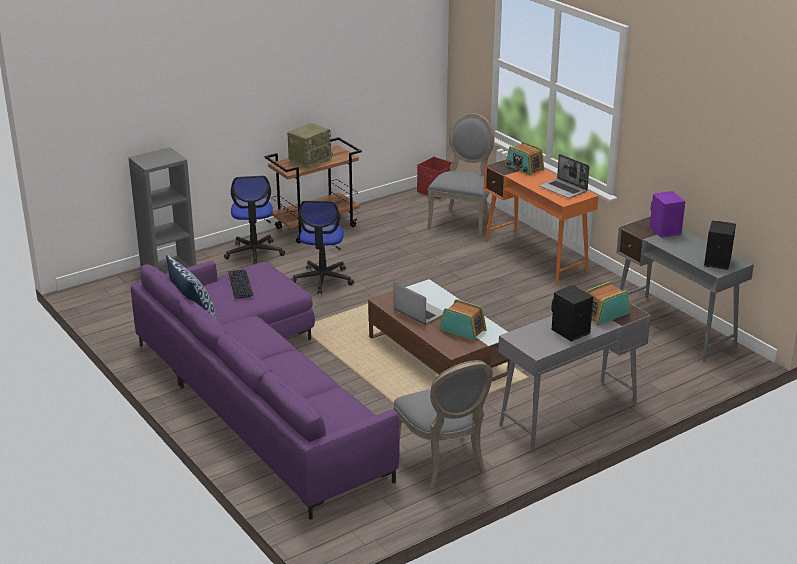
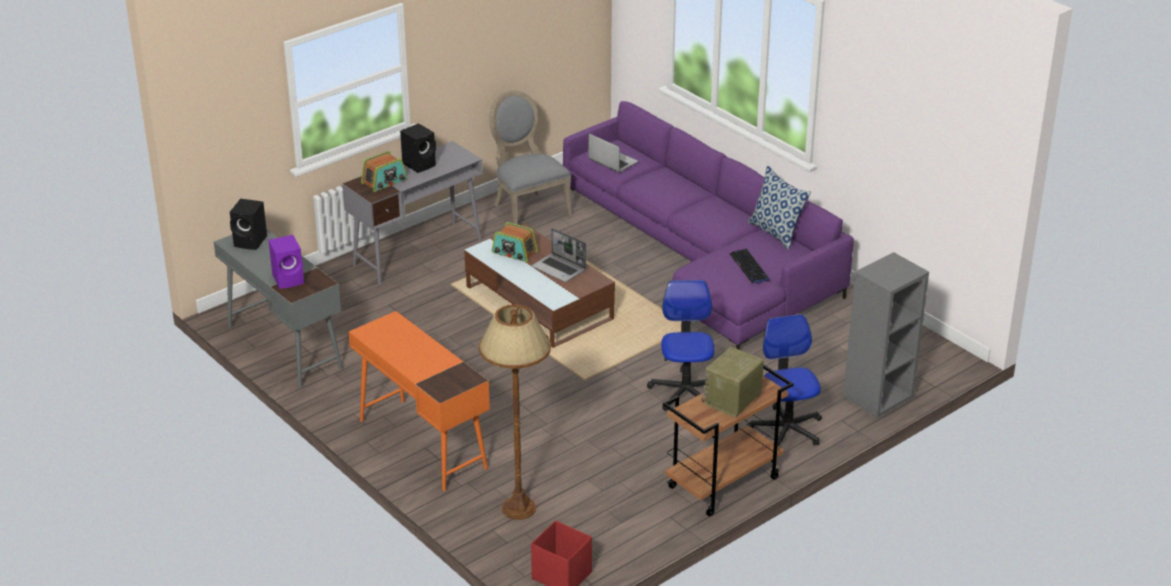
camera: 175 degrees right, 5 degrees up
(462, 221) = (518, 508): grey chair -> brown floor lamp
(524, 168) = (435, 376): radio -> none
(564, 189) = (389, 339): laptop -> laptop (612, 161)

